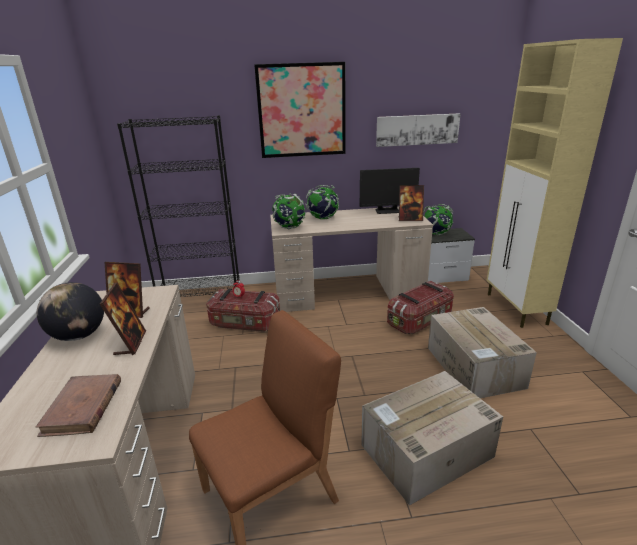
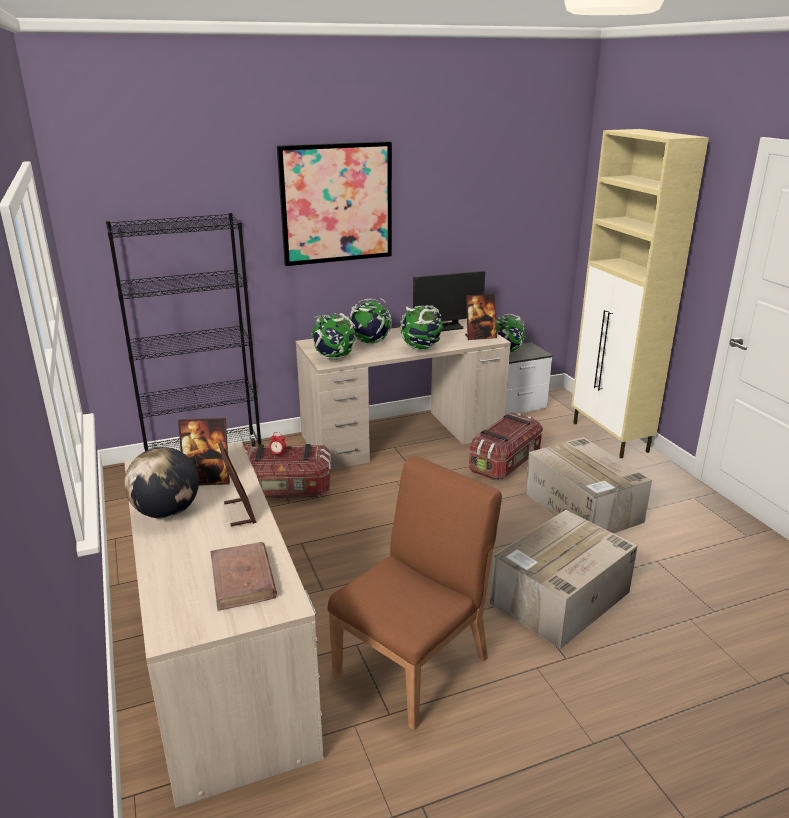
camera: 15 degrees left, 0 degrees up
(358, 225) = (421, 348): none -> globe
(417, 129) = (477, 222): picture -> none

